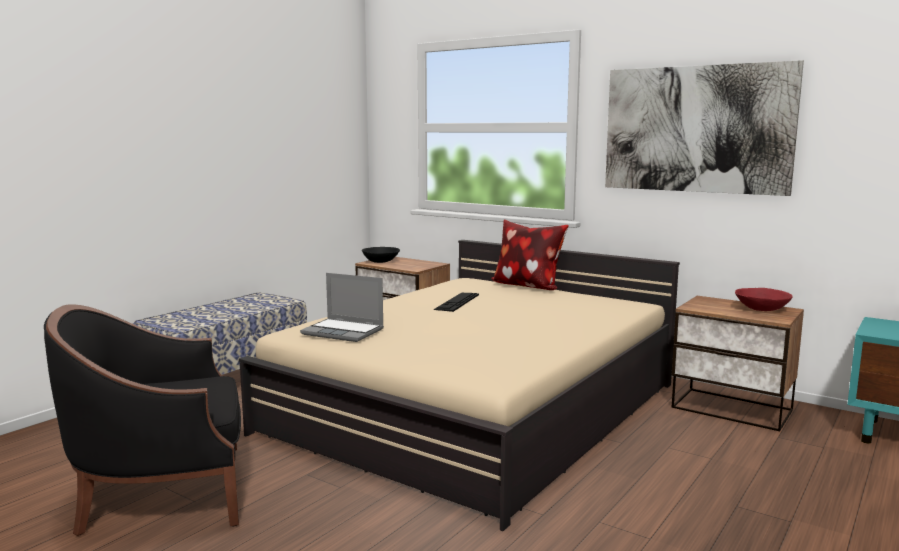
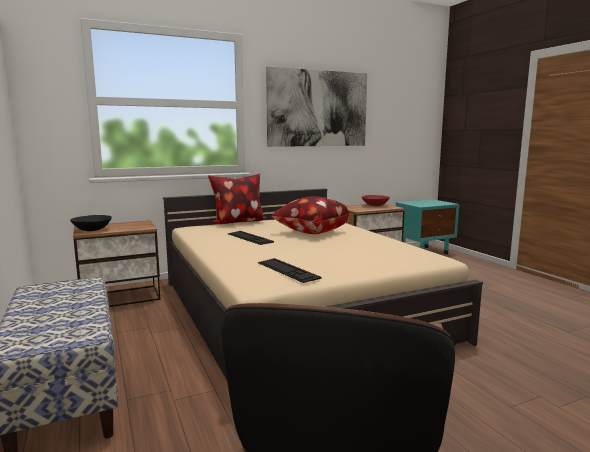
camera: 60 degrees left, 0 degrees up
(344, 332) = (287, 270): laptop -> keyboard
(533, 315) = (310, 232): none -> pillow

